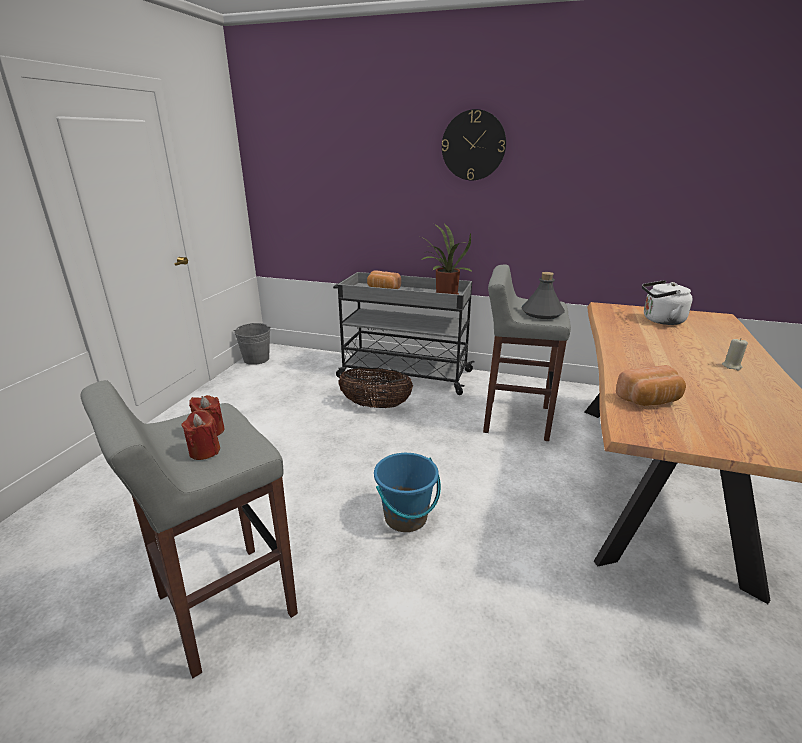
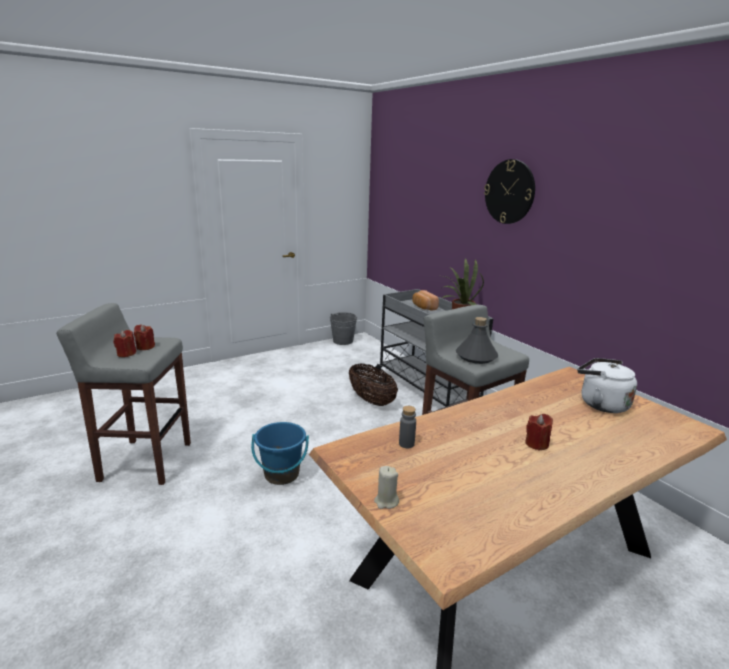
camera: 40 degrees right, 5 degrees down
(650, 400) = (406, 444): bread -> grey bottle
(698, 361) = (536, 444): none -> red candle
(731, 366) = (562, 461): beige candle -> beige candle (386, 501)

